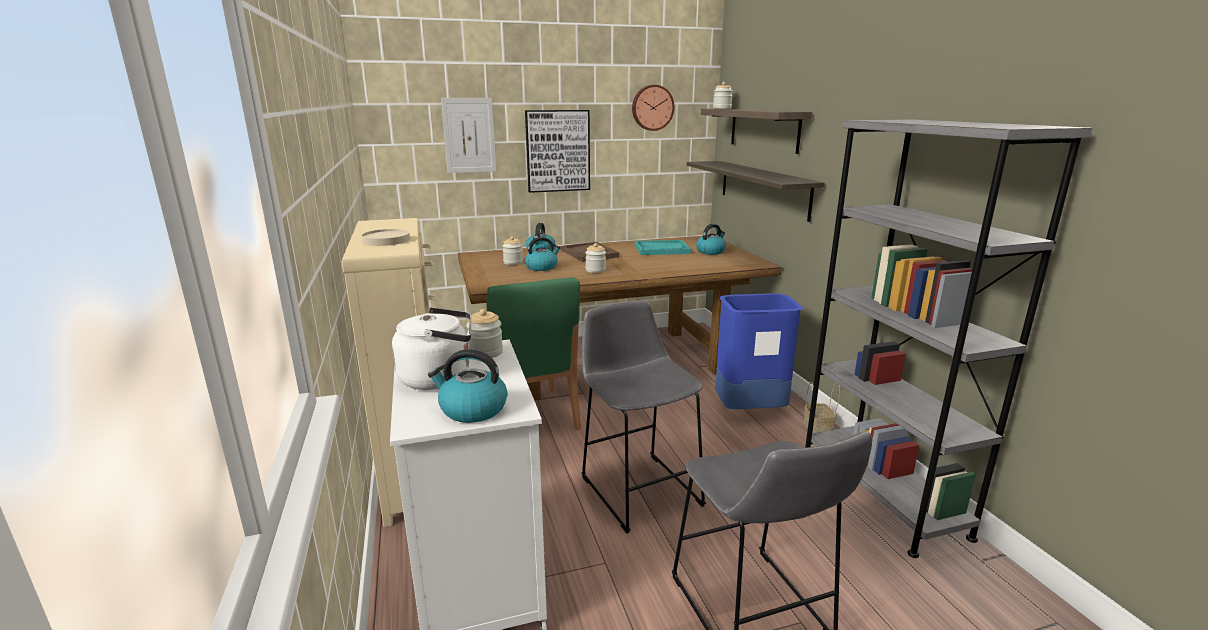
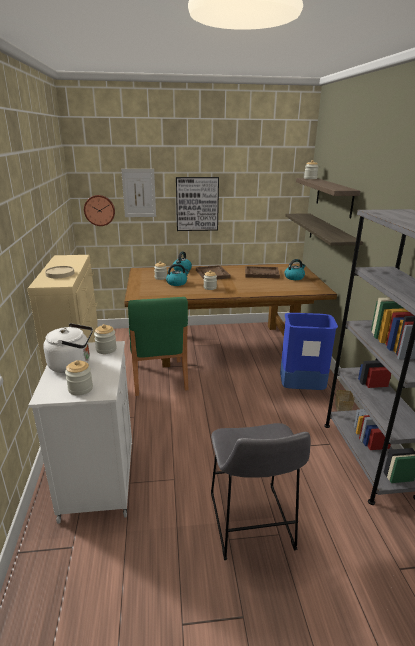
camera: 10 degrees right, 5 degrees up
(472, 409) = (80, 389): kettle -> jar
(638, 487) = (210, 433): grey stool -> none
(652, 107) = (263, 175): wall clock -> wall clock (99, 210)
(662, 249) = (262, 273): turquoise tray -> brown tray

